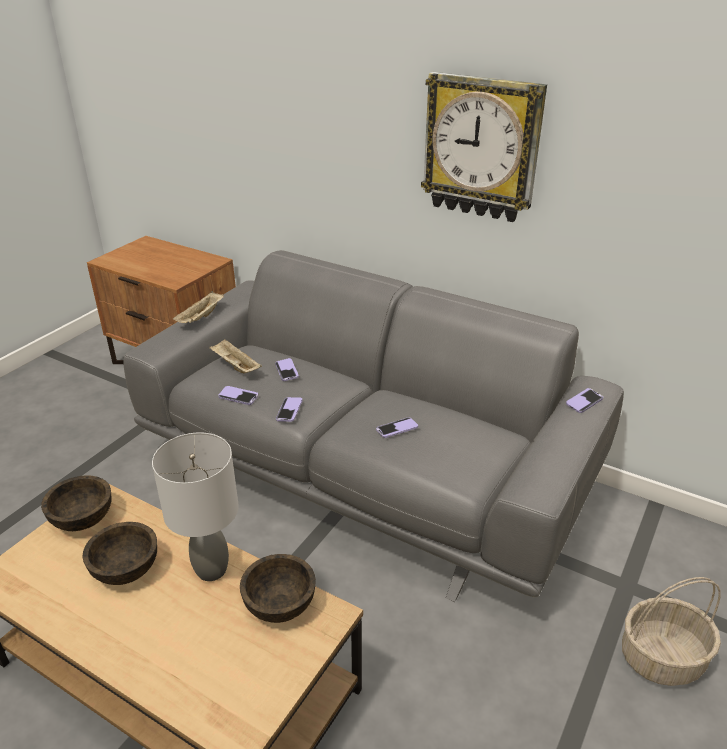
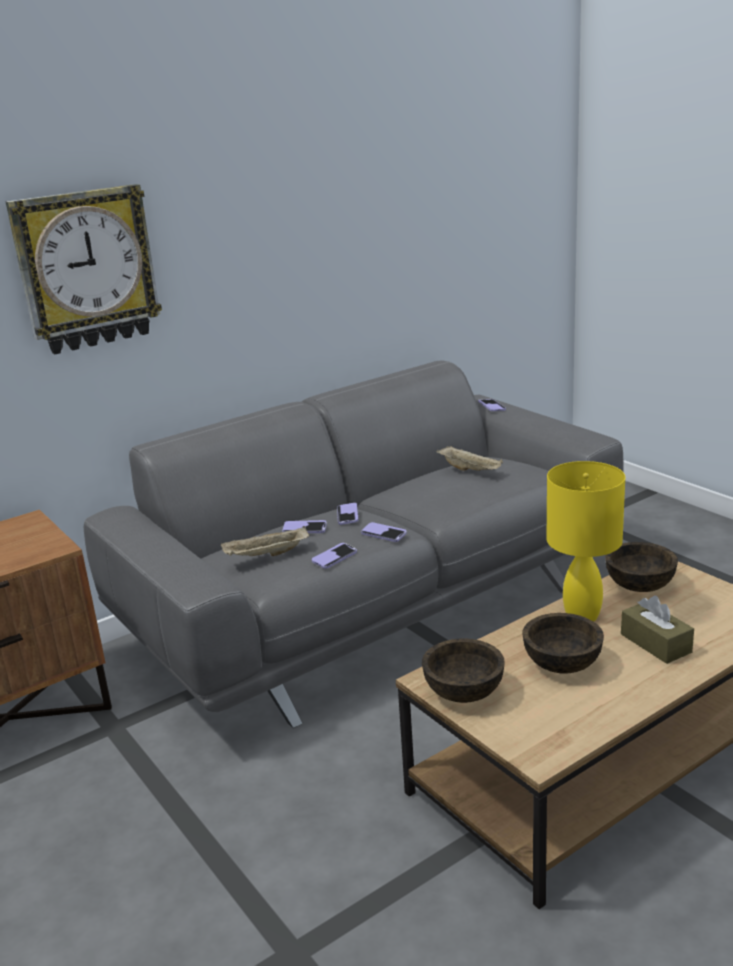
camera: 65 degrees left, 10 degrees down
(167, 631) = (655, 643): none -> brown tissue box
(201, 318) = (159, 549): beige tray -> beige tray (470, 470)
(212, 568) = (581, 615): grey table lamp -> yellow table lamp
(397, 429) = (455, 488): phone -> phone (347, 515)
(481, 148) = (328, 234): wall clock -> wall clock (86, 269)
(662, 657) = (656, 525): basket -> none

